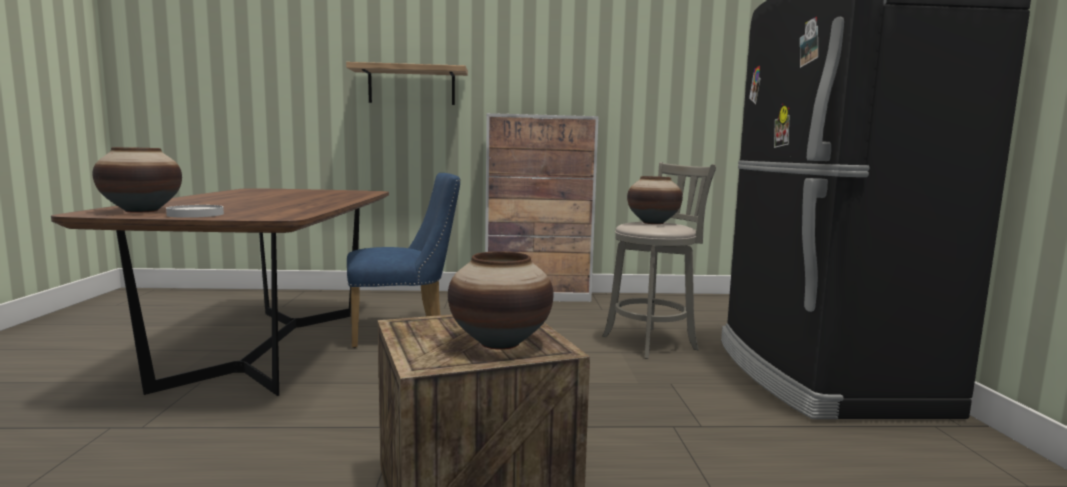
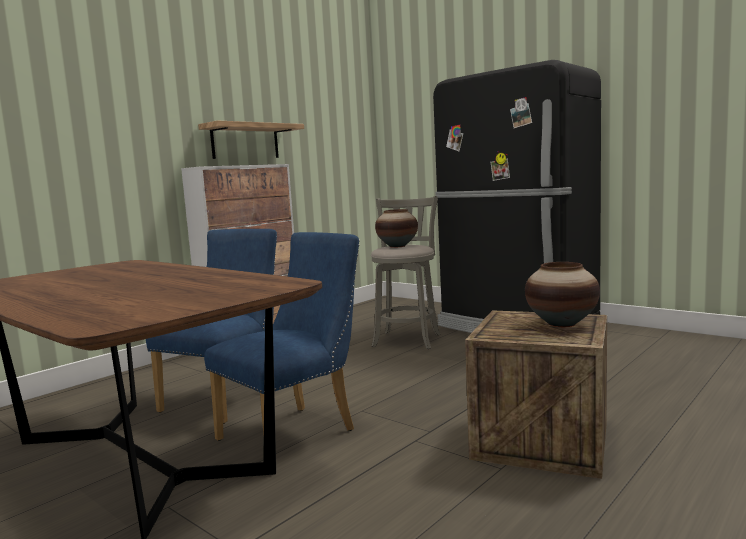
camera: 45 degrees left, 0 degrees up
(142, 211) = (124, 312): vase -> none
(195, 214) = (211, 300): white plate -> none
(363, 376) = (296, 433): none -> blue chair
(411, 86) = (96, 139): shelf -> shelf (245, 142)

